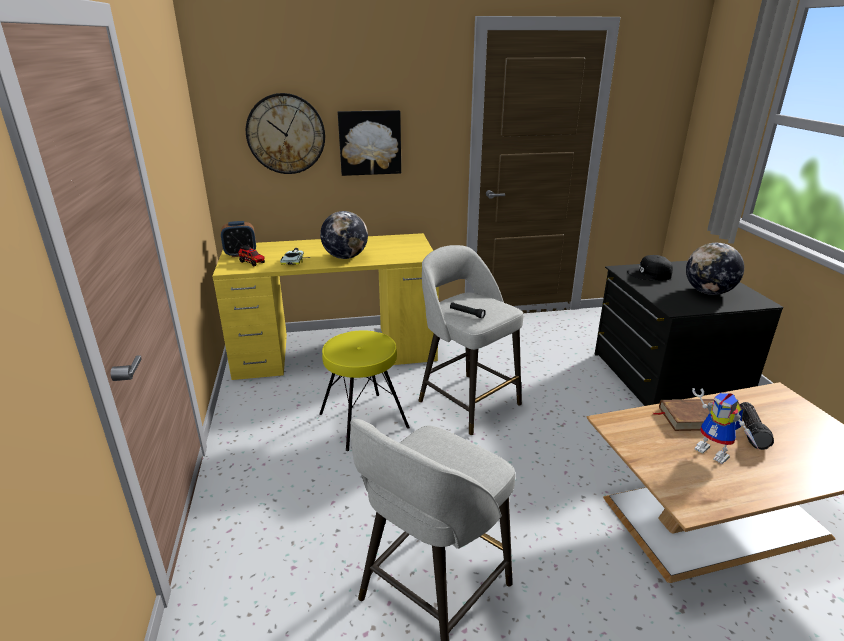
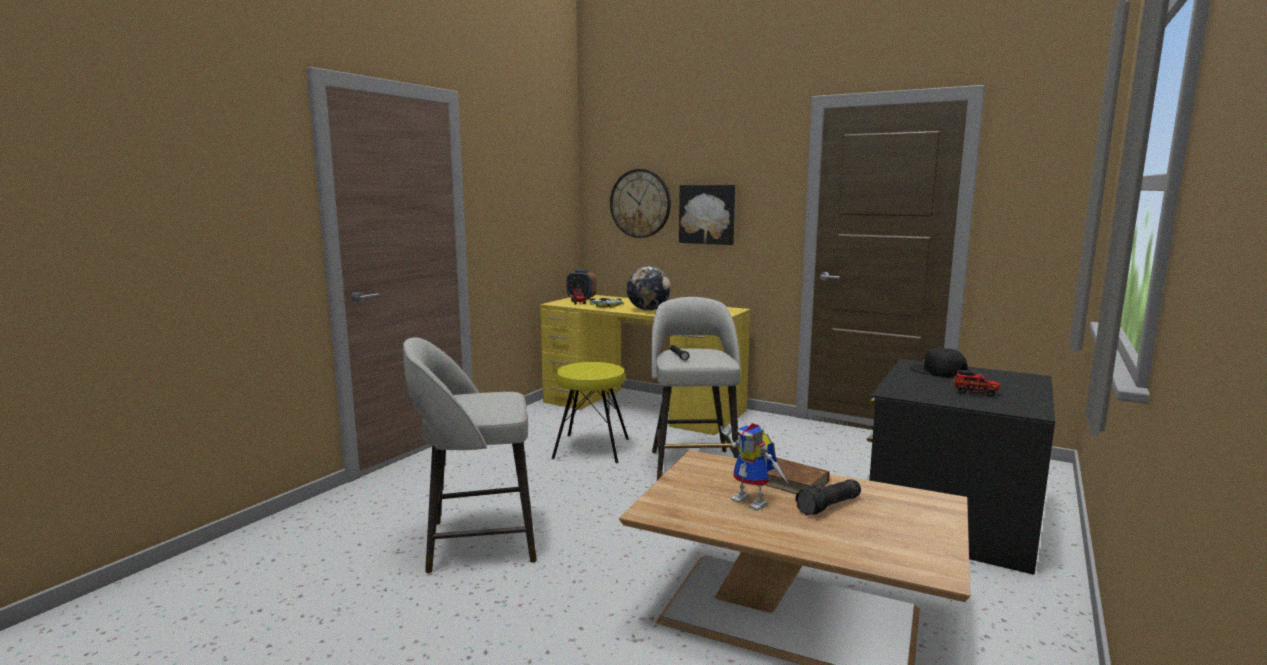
camera: 40 degrees right, 15 degrees down
(708, 292) = (975, 393): globe -> toy truck
(716, 452) = (754, 501): toy robot -> toy robot turned 45 degrees counterclockwise

